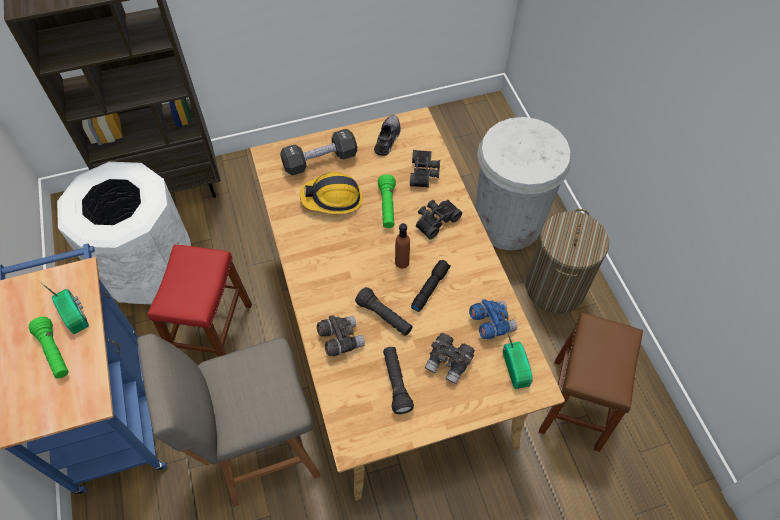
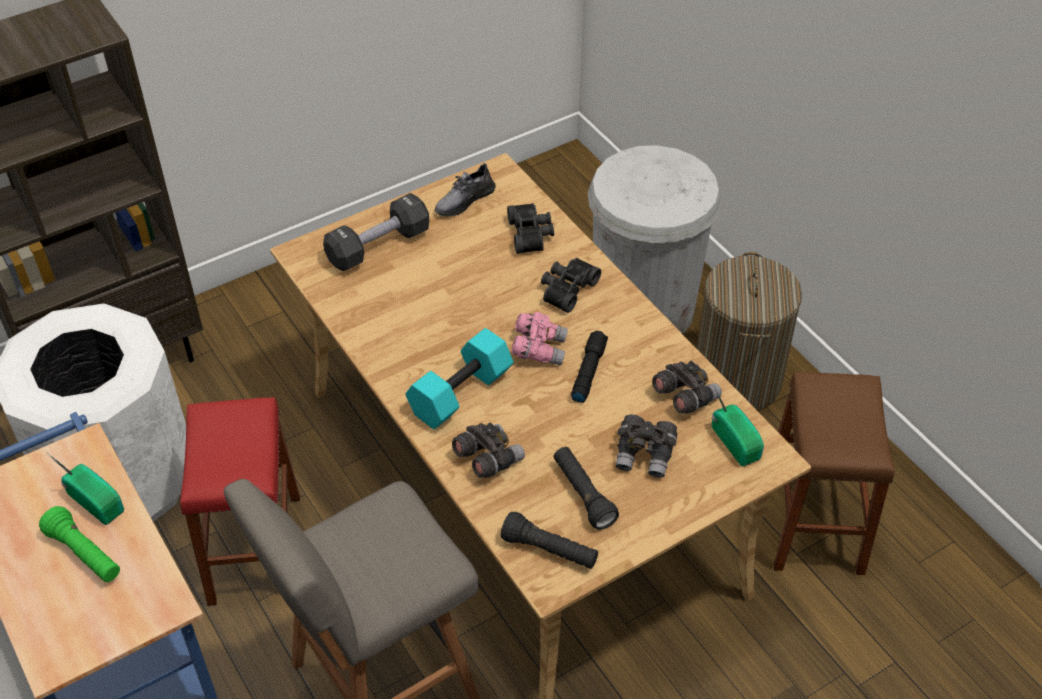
camera: 15 degrees left, 10 degrees down
(333, 198) = (414, 290): hard hat -> none
(338, 285) = (461, 394): none -> turquoise dumbbell
(384, 317) = (538, 419): black flashlight -> black flashlight (549, 550)
(387, 138) = (464, 200): grey shoe -> grey shoe turned 135 degrees counterclockwise
(387, 207) = (494, 285): green flashlight -> none
(402, 262) = (539, 349): brown bottle -> pink binoculars
(491, 323) = (684, 397): blue binoculars -> grey binoculars

